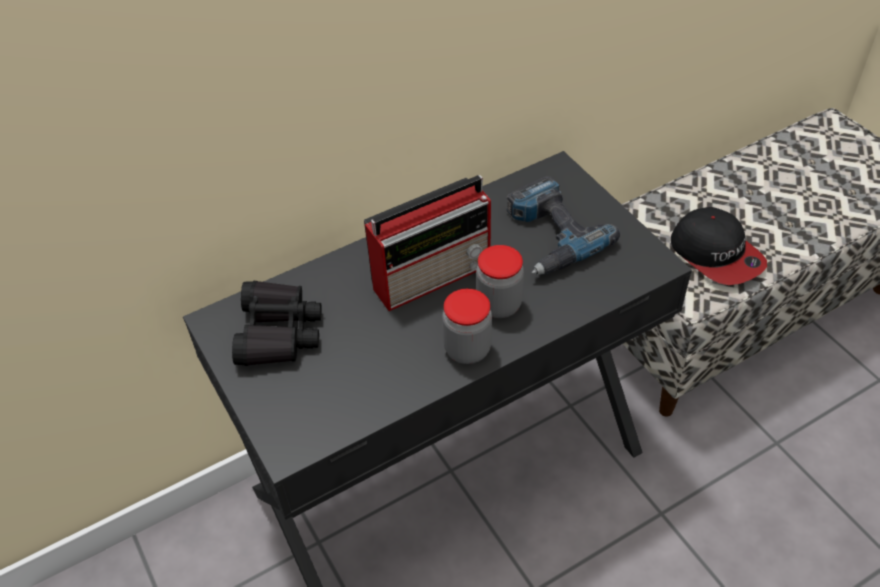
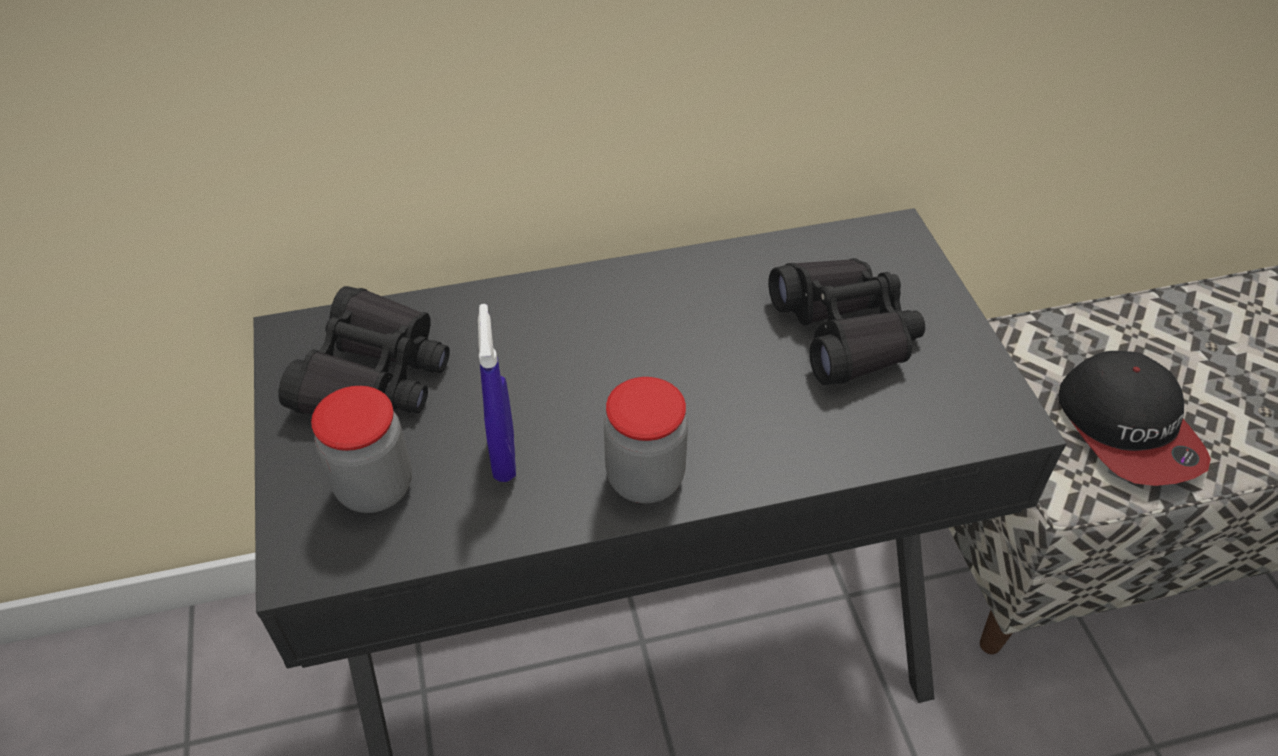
camera: 15 degrees right, 0 degrees up
(380, 358) = (504, 456): none -> blue spray bottle
(433, 274) = (640, 347): radio -> none
(499, 305) = (723, 420): jar -> jar (375, 487)
(549, 236) = (845, 331): power drill -> black binoculars

